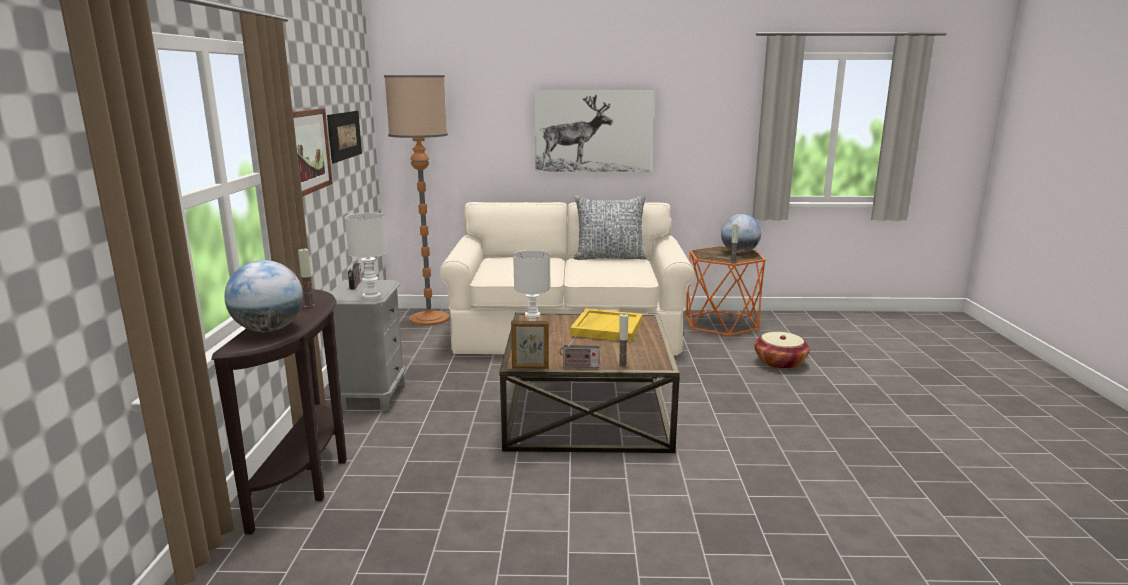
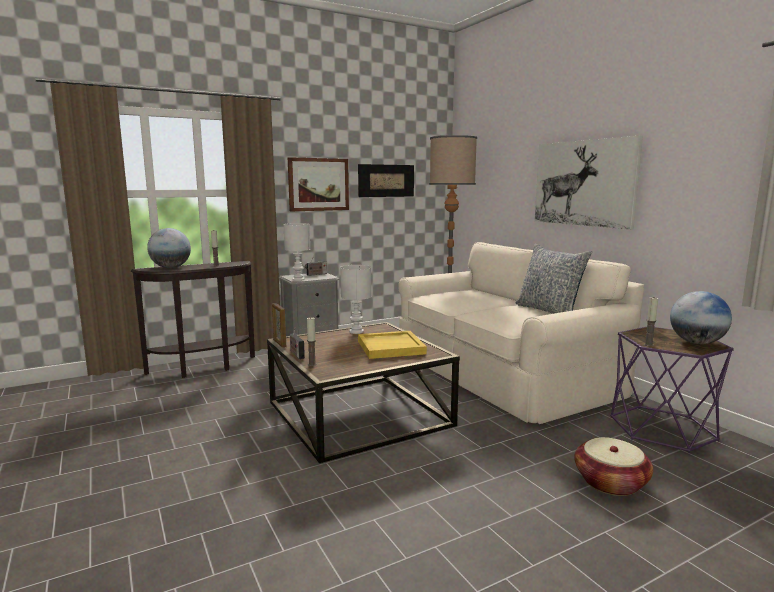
camera: 60 degrees right, 5 degrees down
(721, 324) = (661, 428): orange side table -> purple side table

